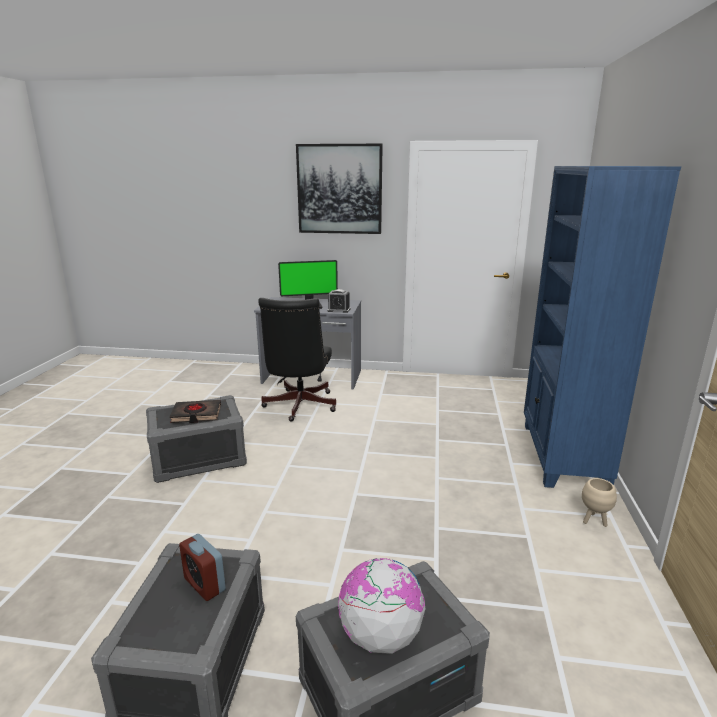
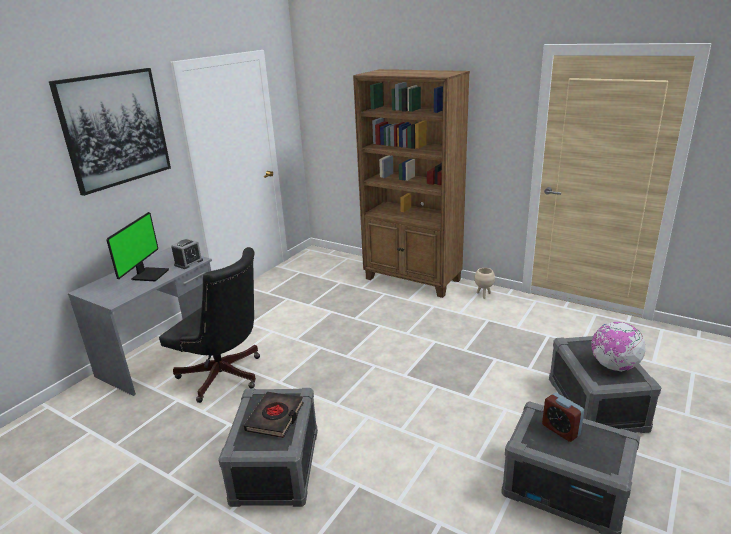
camera: 65 degrees left, 5 degrees up
(204, 584) = (560, 430): alarm clock -> alarm clock turned 75 degrees clockwise
(562, 456) = (413, 280): blue bookcase -> brown bookcase

